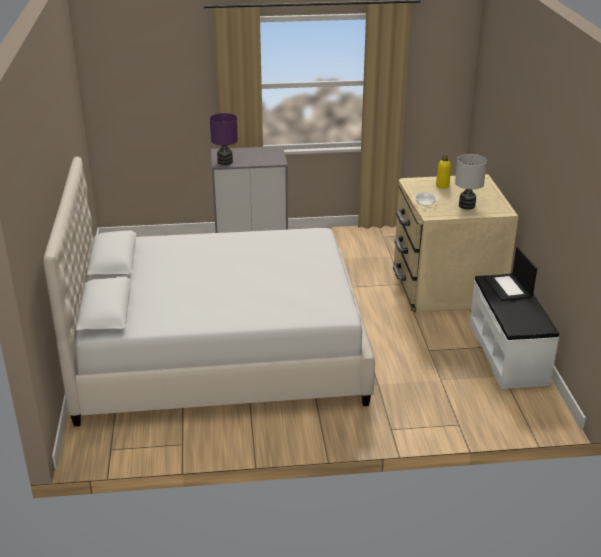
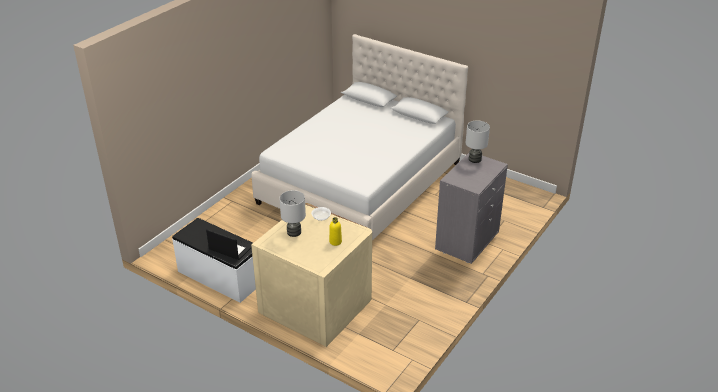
camera: 130 degrees right, 5 degrees up
(225, 161) = (475, 159): purple table lamp -> grey table lamp

